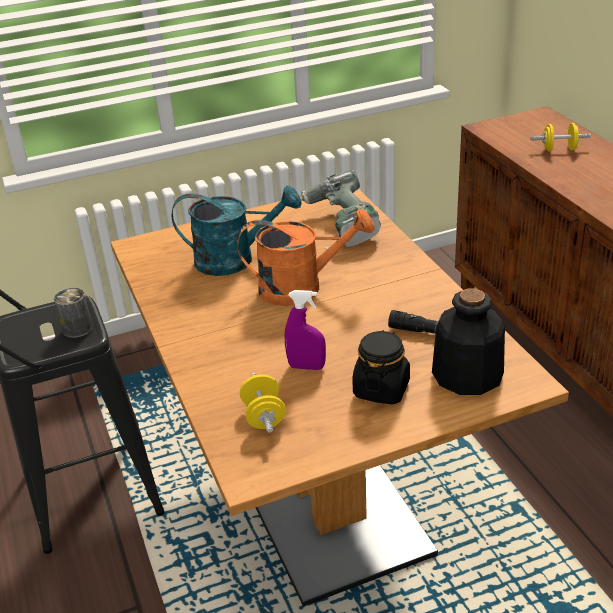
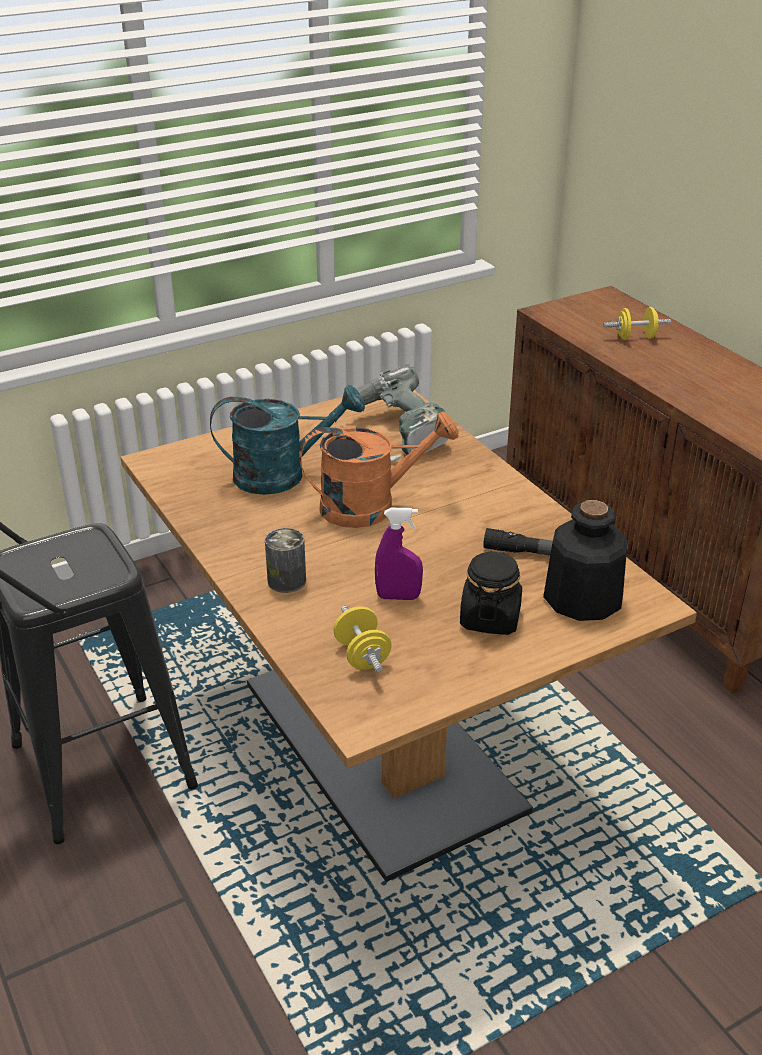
camera: 10 degrees left, 0 degrees up
(77, 328) = (100, 563): can -> can (286, 581)

